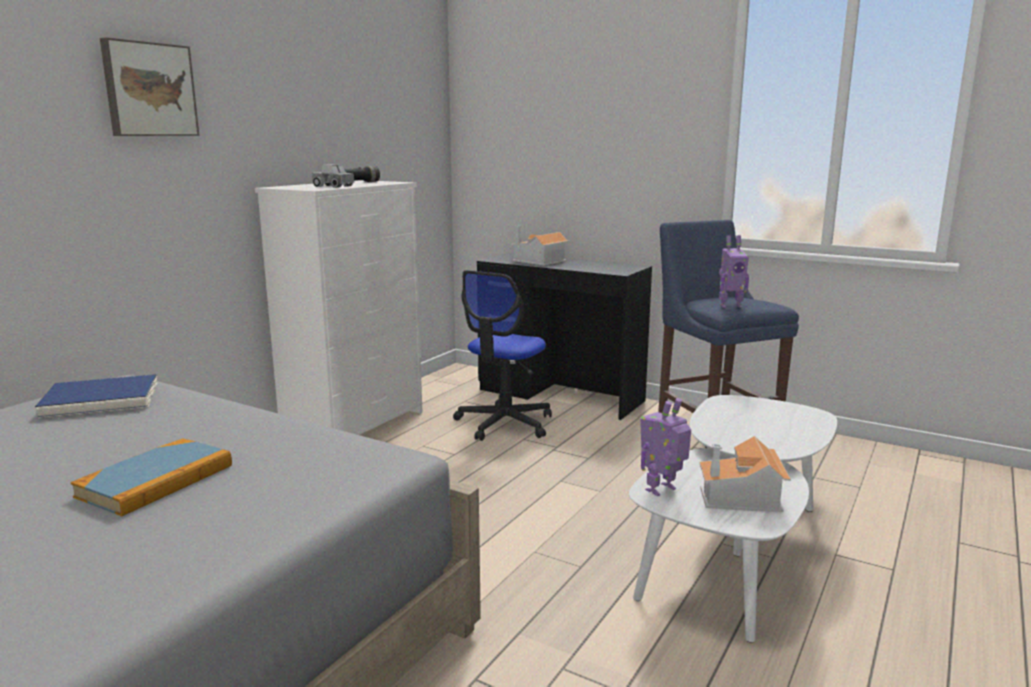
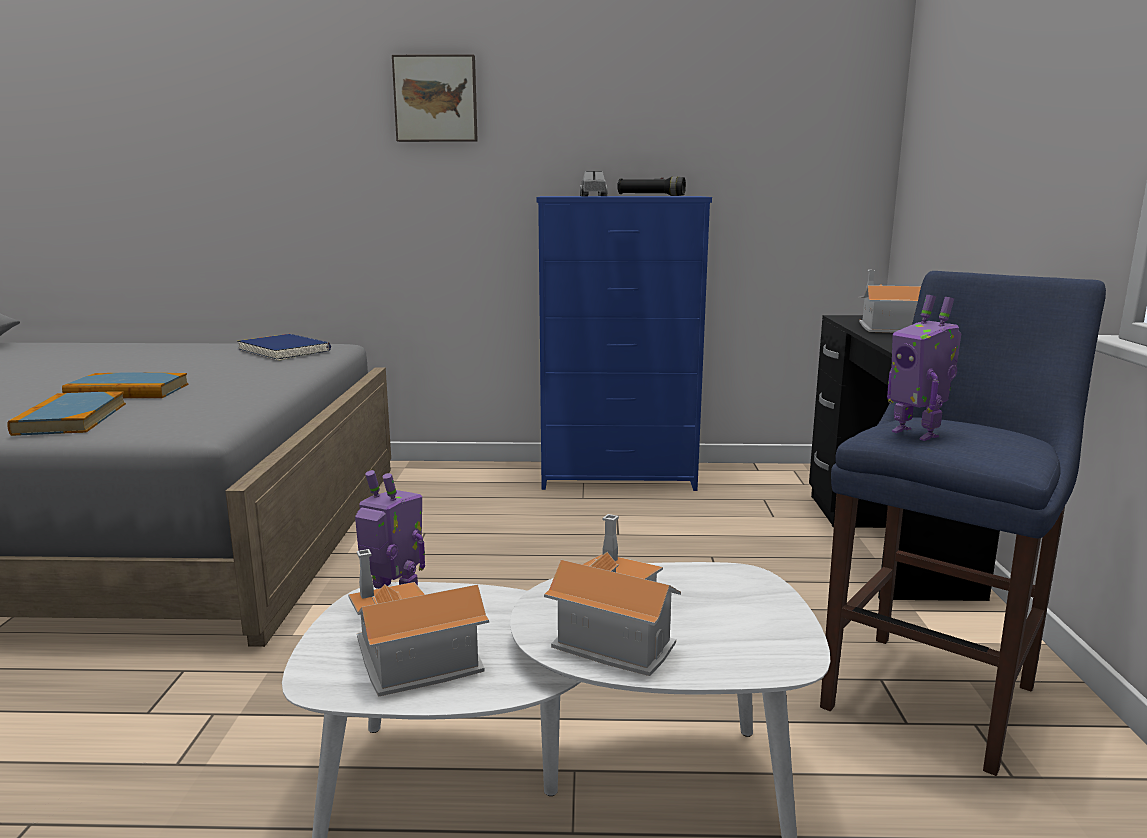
camera: 60 degrees right, 0 degrees up
(252, 512) = (71, 418): none -> book
(356, 425) = (619, 477): white dresser -> blue dresser
(504, 423) = (737, 535): office chair -> none
(771, 437) = (613, 632): none -> toy house

